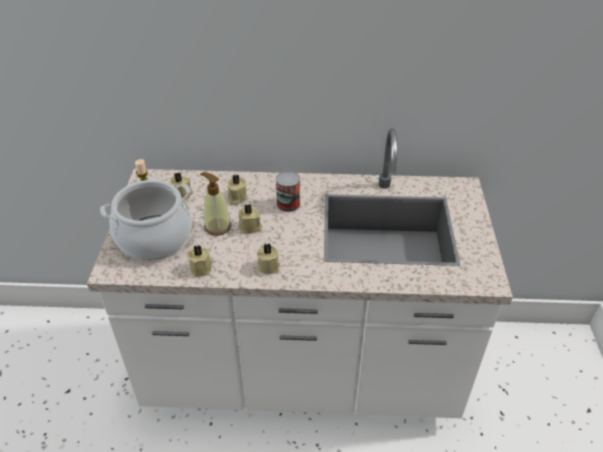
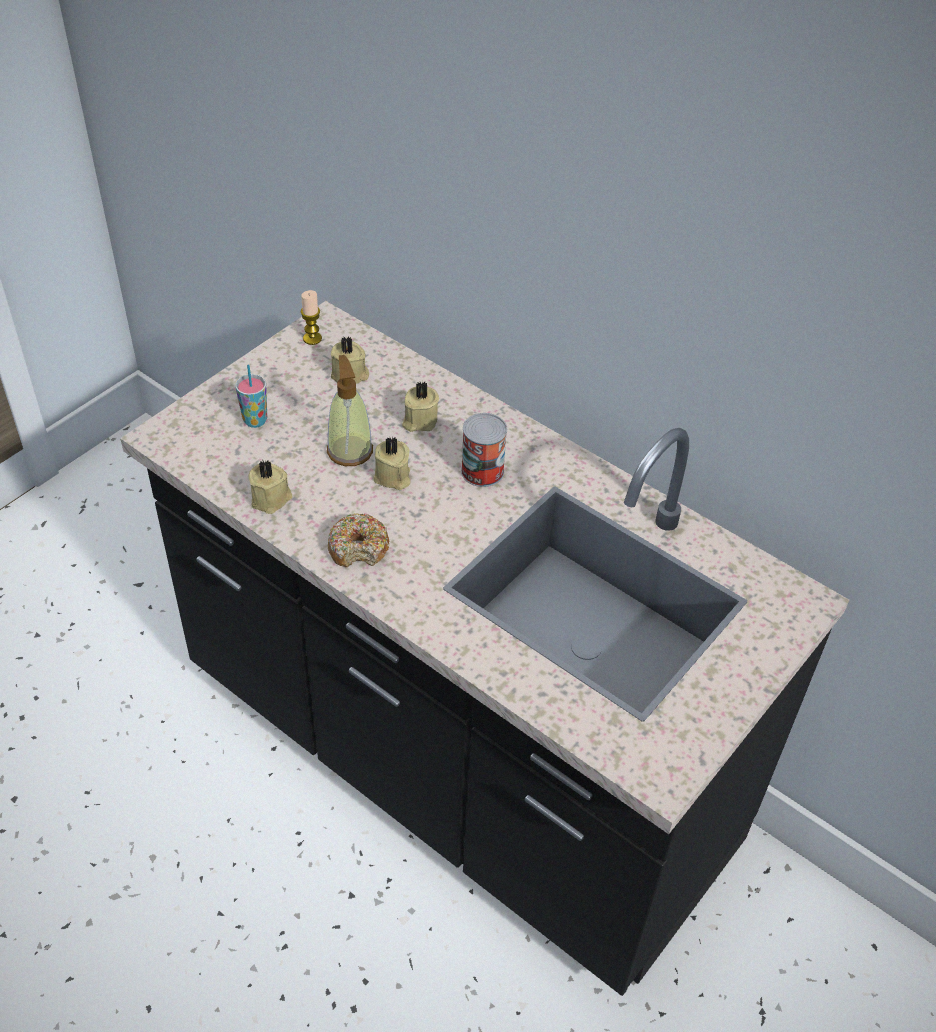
camera: 35 degrees right, 5 degrees up
(154, 237) = (255, 420): cooking pot -> cup
(268, 266) = (359, 548): beige candle -> donut
(301, 373) = (456, 762): white counter -> black counter

